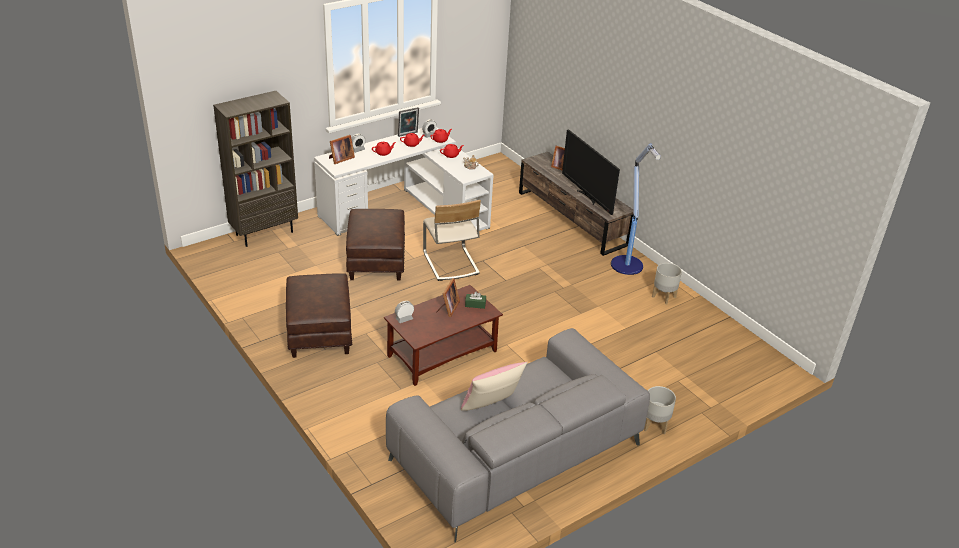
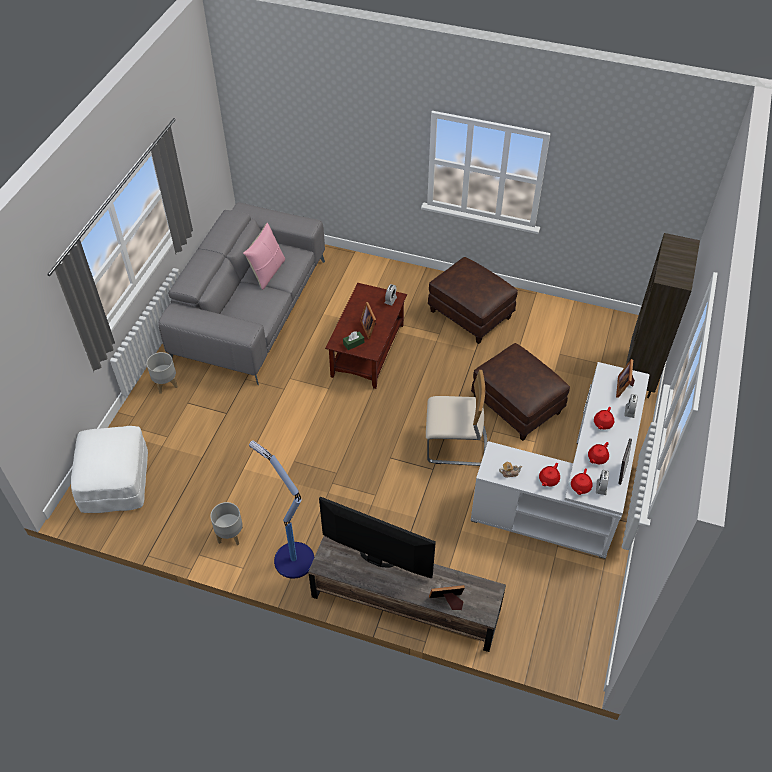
camera: 145 degrees right, 15 degrees up
(450, 263) = (456, 445): beige chair -> beige chair turned 150 degrees clockwise
(740, 371) = (116, 481): none -> white ottoman

